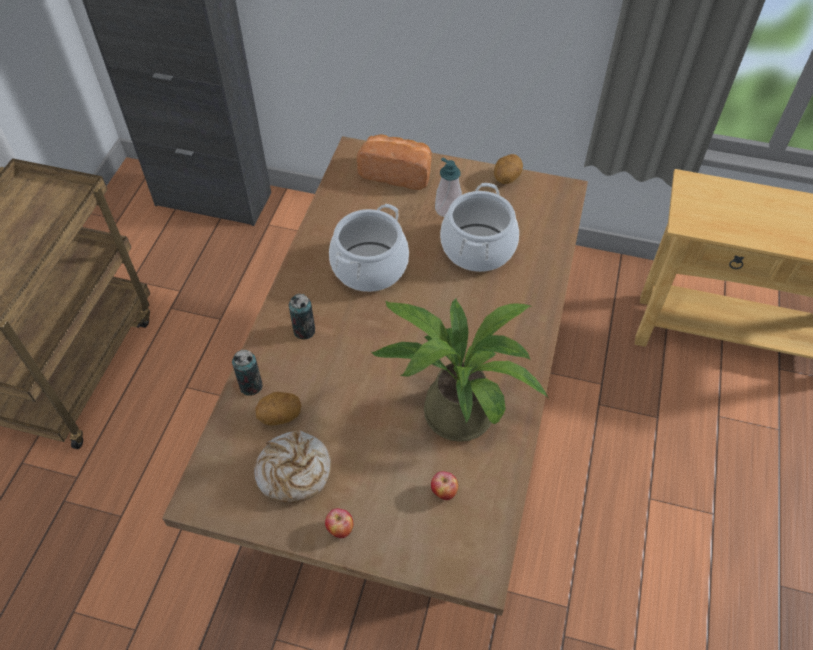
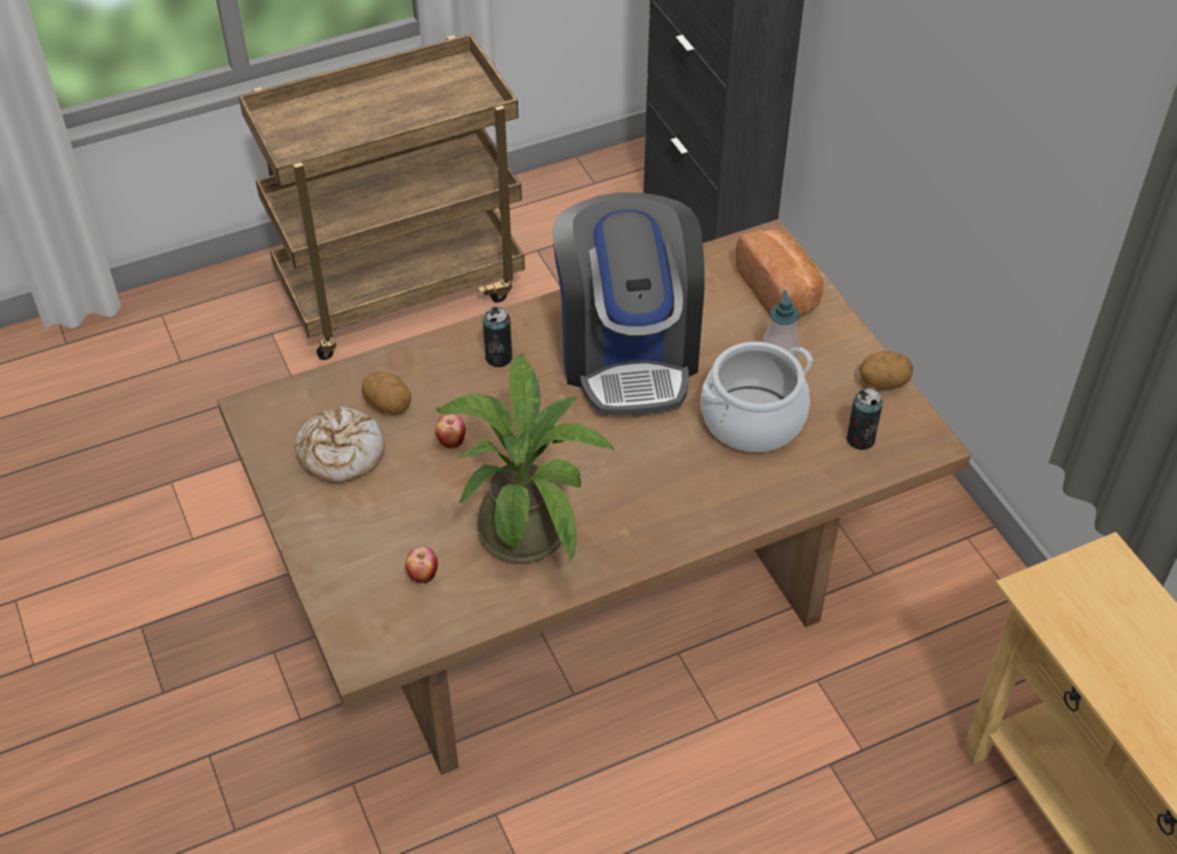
camera: 50 degrees right, 5 degrees down
(251, 386) = (399, 363): can -> can (860, 439)
(340, 529) = (314, 524): apple -> apple (451, 442)
(369, 267) = (628, 352): cooking pot -> coffee machine

